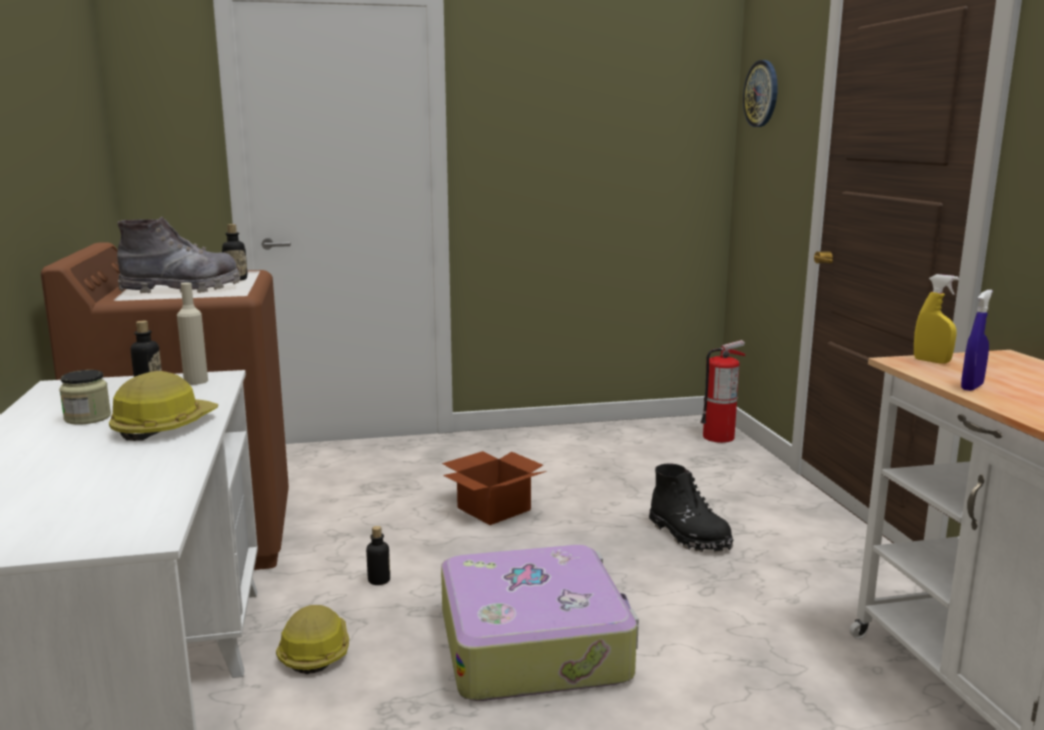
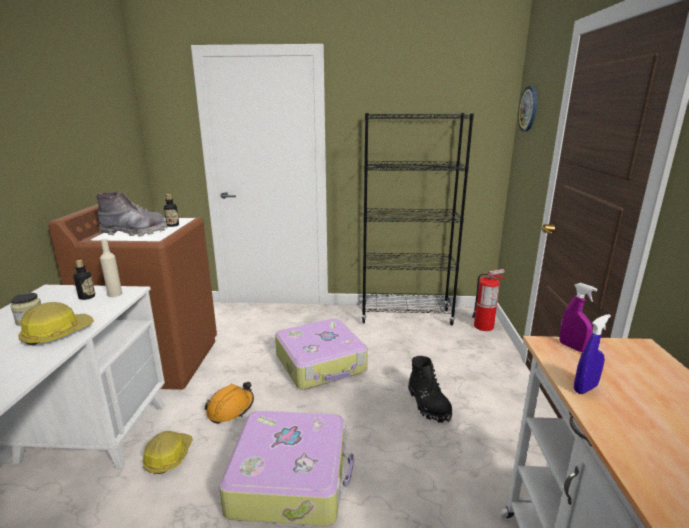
camera: 15 degrees right, 5 degrees up
(379, 580) = (230, 408): bottle -> orange hard hat
(493, 508) = (321, 363): cardboard box -> suitcase
(593, 436) = (406, 316): none -> black bookcase
(931, 361) = (572, 347): yellow spray bottle -> purple spray bottle

